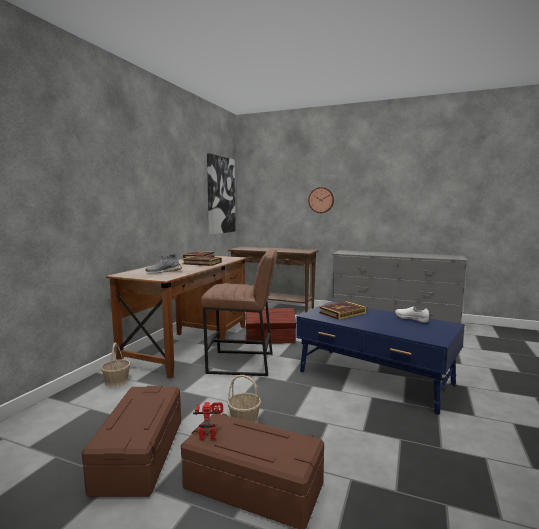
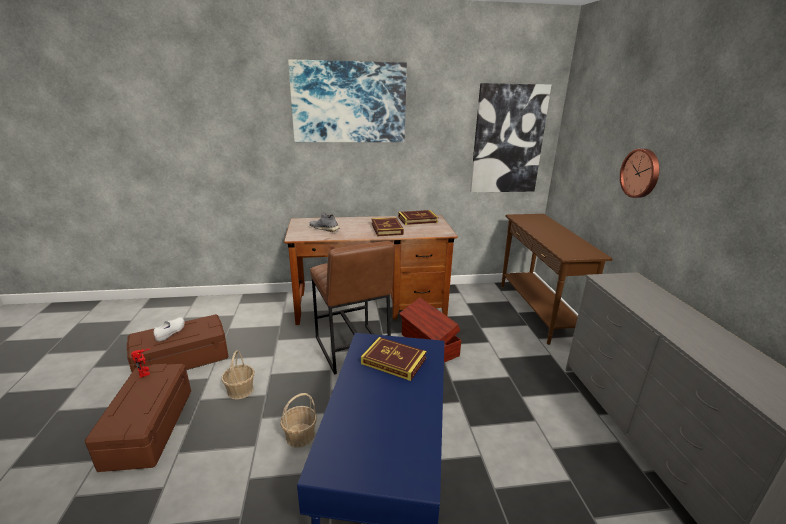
camera: 60 degrees right, 15 degrees up
(116, 382) = (277, 306): basket -> basket (300, 436)
(140, 157) = (349, 102): none -> picture
(411, 319) = (412, 431): white shoe -> white shoe (171, 333)

